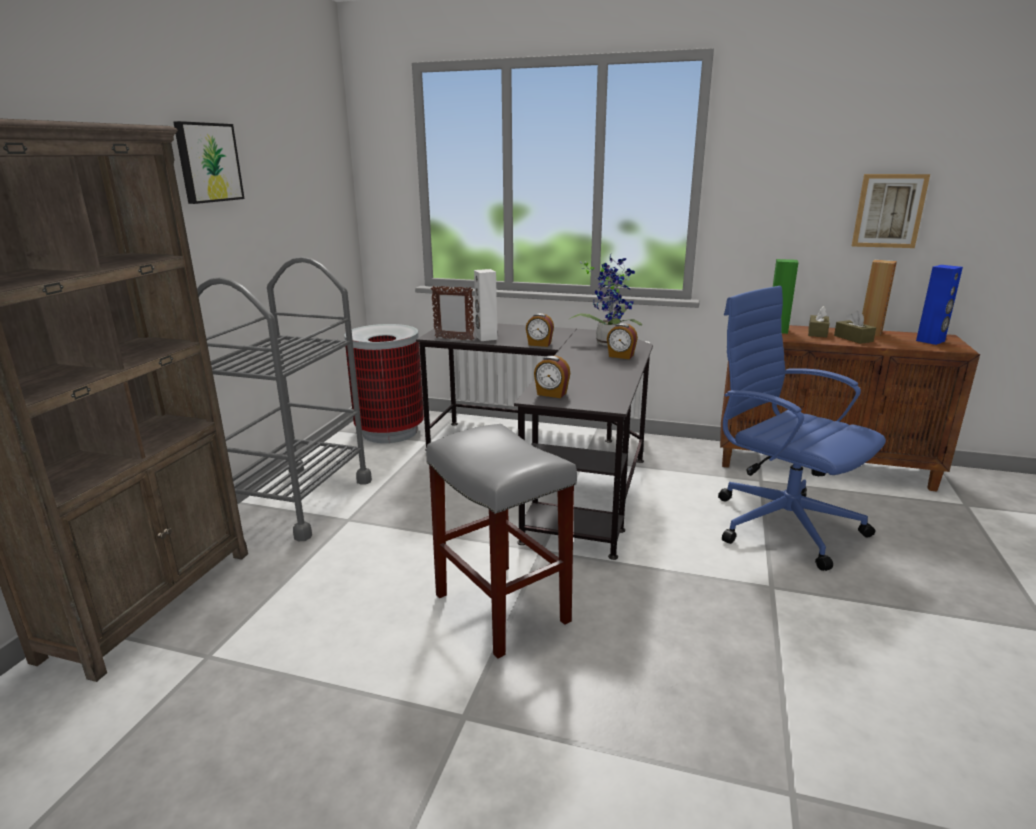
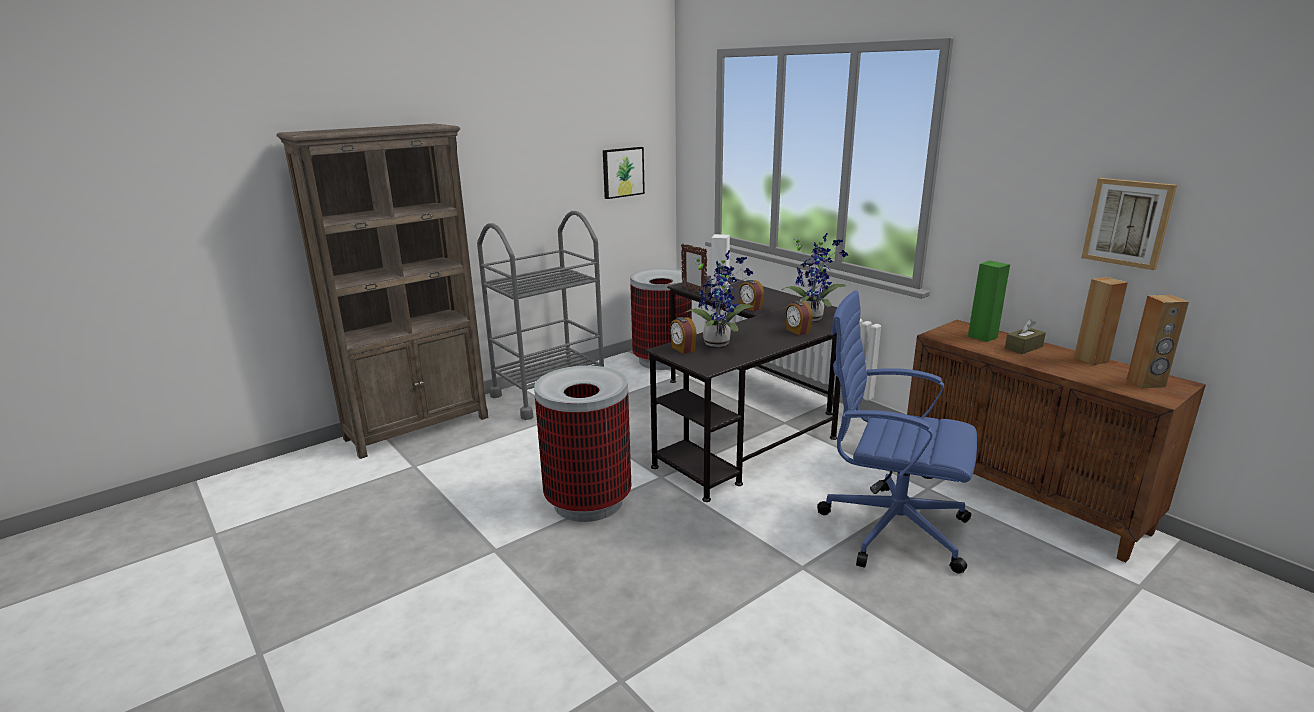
camera: 35 degrees right, 0 degrees up
(208, 162) = (520, 139): picture -> picture (622, 172)
(499, 607) = (588, 501): grey stool -> trash can
(572, 380) = (718, 342): none -> potted plant
(781, 523) = (889, 528): blue office chair -> blue office chair turned 60 degrees counterclockwise
(853, 338) = (1051, 361): brown tissue box -> none
(930, 341) = (1146, 383): blue speaker -> brown speaker

